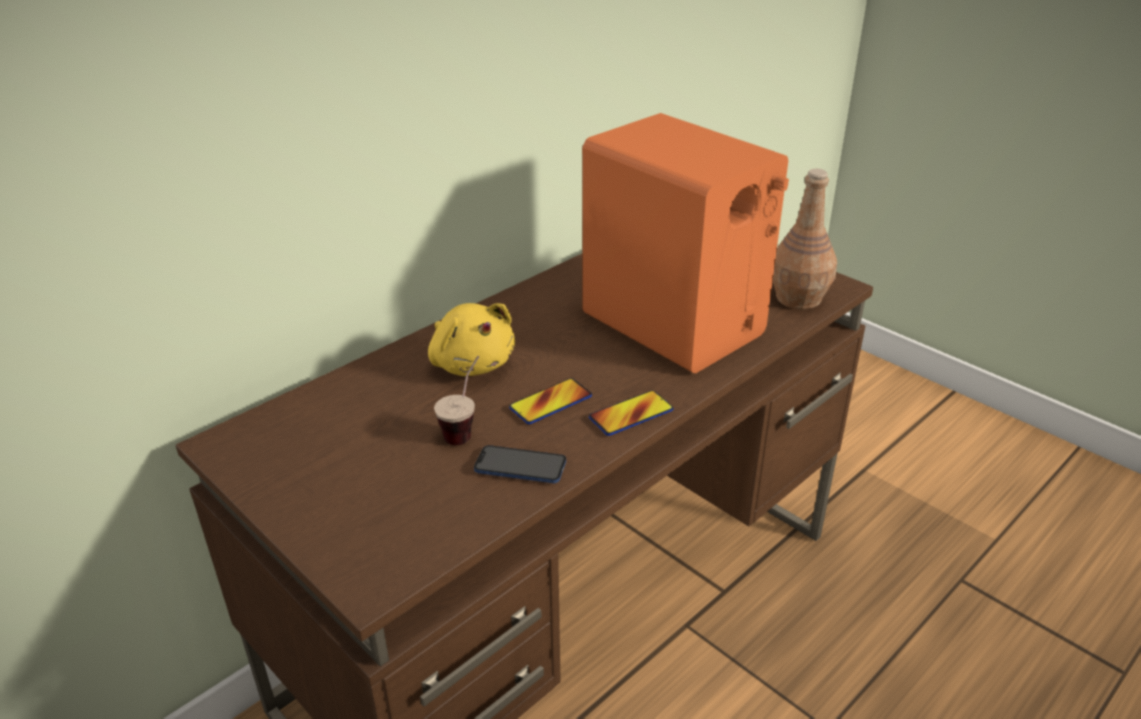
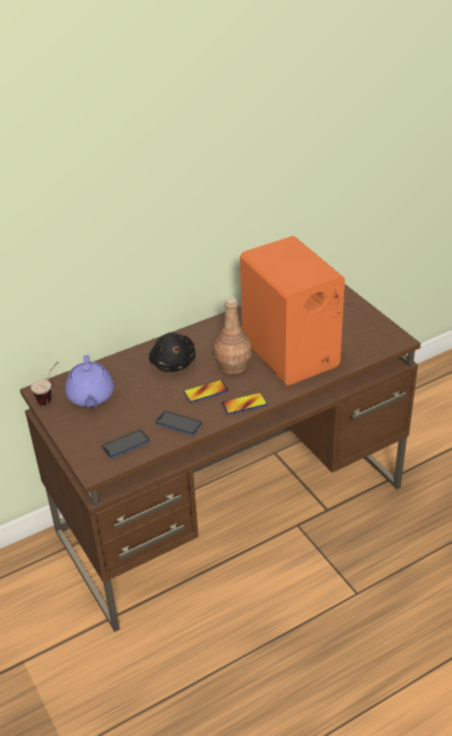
camera: 15 degrees right, 5 degrees up
(328, 440) = (91, 397): none -> purple teapot
(425, 522) = (126, 445): none -> phone
(465, 428) = (158, 400): cup -> cup (50, 396)
(471, 363) = (173, 363): yellow plush toy -> black plush toy
(798, 298) = (371, 345): brown bottle -> brown bottle (233, 365)

